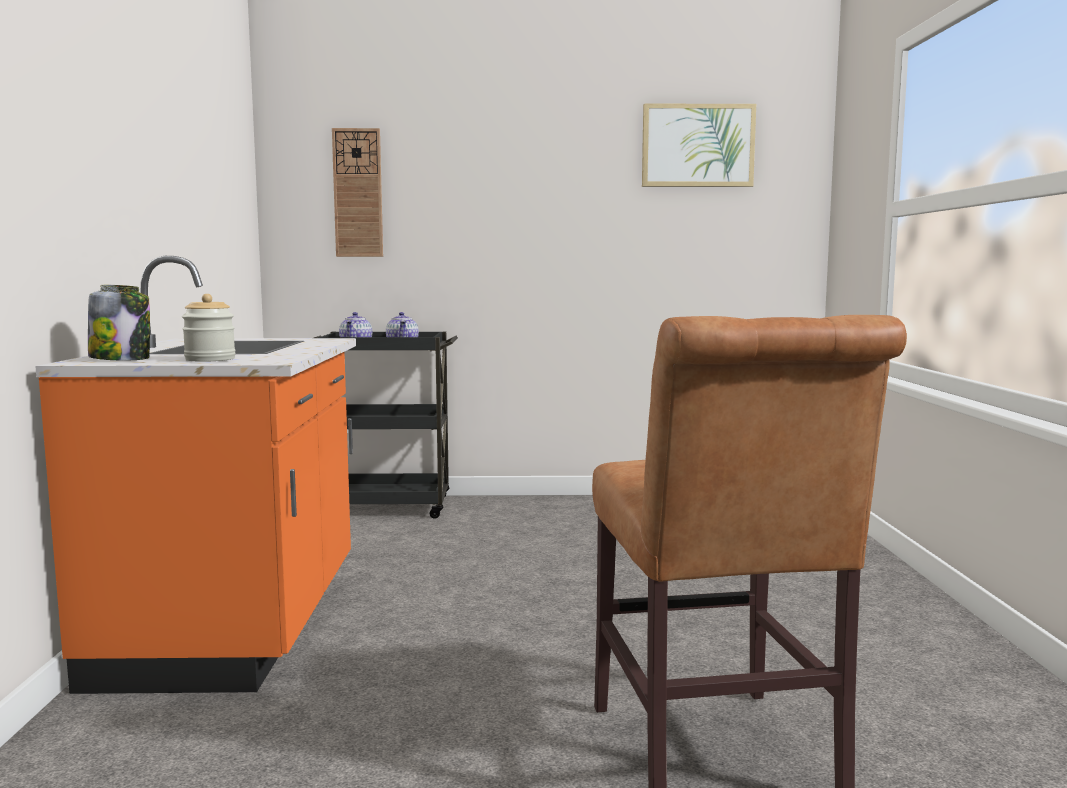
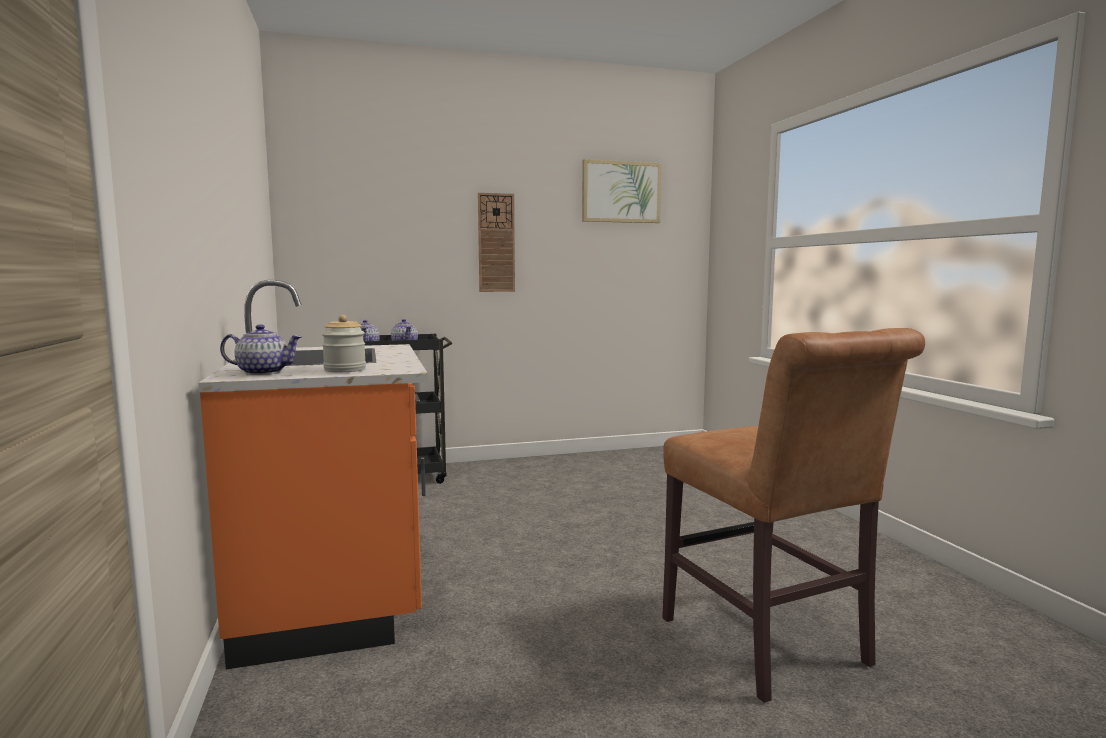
camera: 15 degrees left, 0 degrees up
(121, 359) = (263, 372): jar -> teapot
(358, 193) = (360, 222): wall clock -> wall clock (496, 243)

